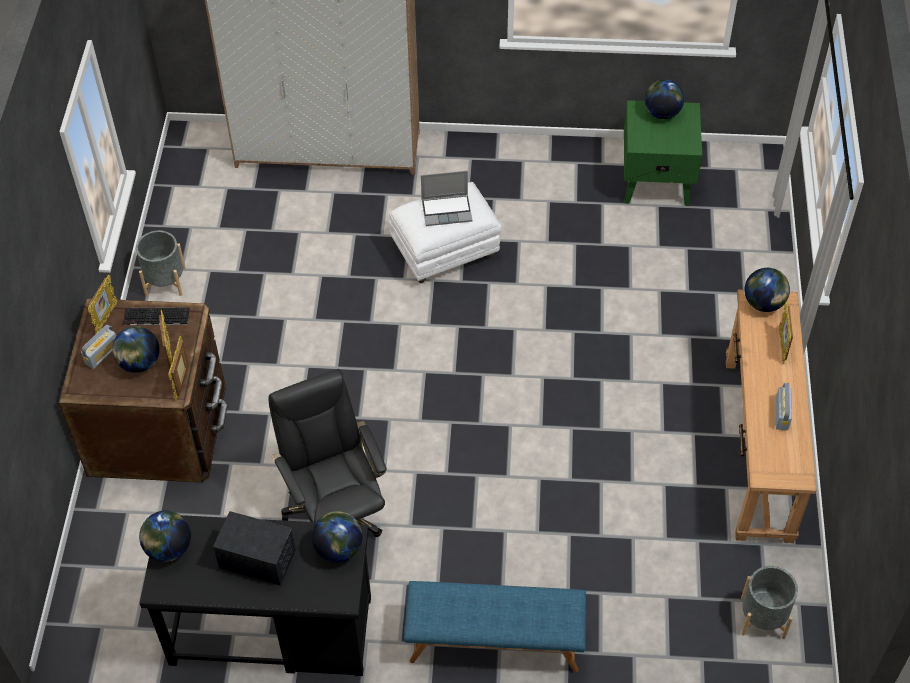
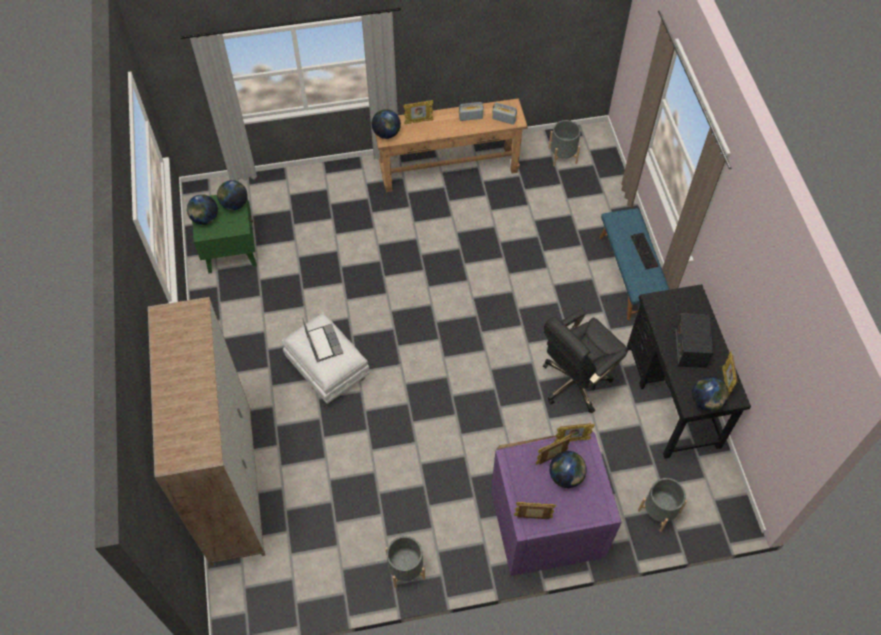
camera: 105 degrees left, 5 degrees up
(102, 354) = (567, 507): radio -> radio (504, 119)
(116, 555) = (659, 511): none -> grey planter
(155, 317) = (520, 480): keyboard -> keyboard (645, 251)
(160, 426) = (545, 520): brown dresser -> purple dresser
(186, 583) = (725, 383): none -> picture frame
(339, 549) = (663, 305): globe -> globe (234, 204)

